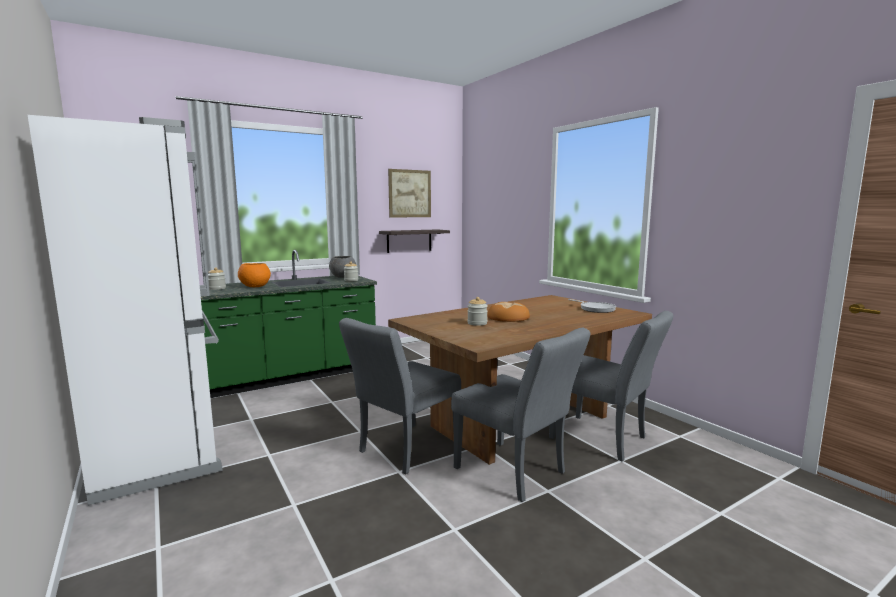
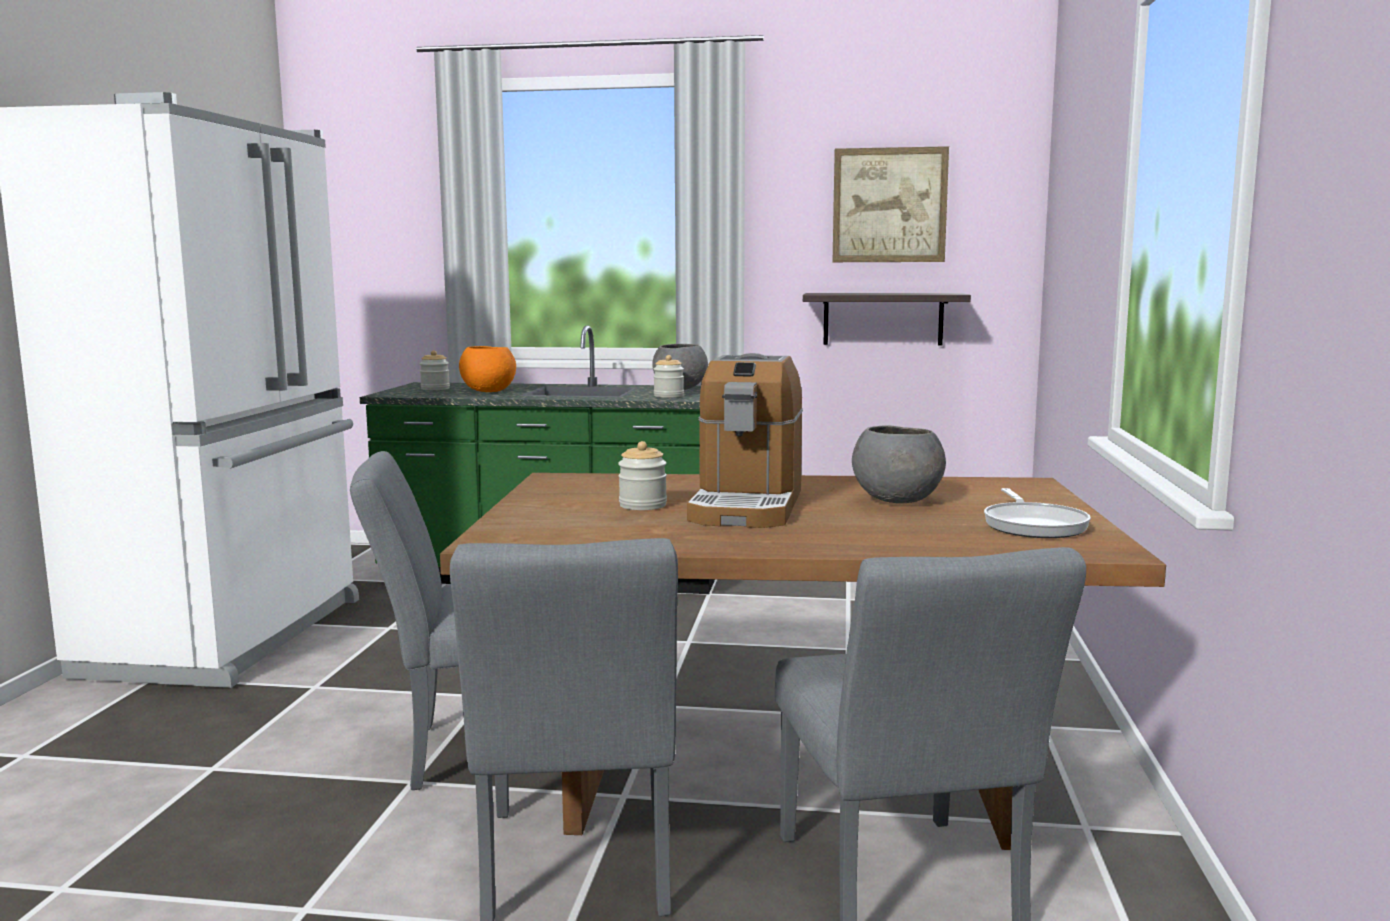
camera: 40 degrees right, 0 degrees up
(508, 317) = (747, 506): bread -> coffee machine
(541, 308) = (896, 501): none -> grey bowl

